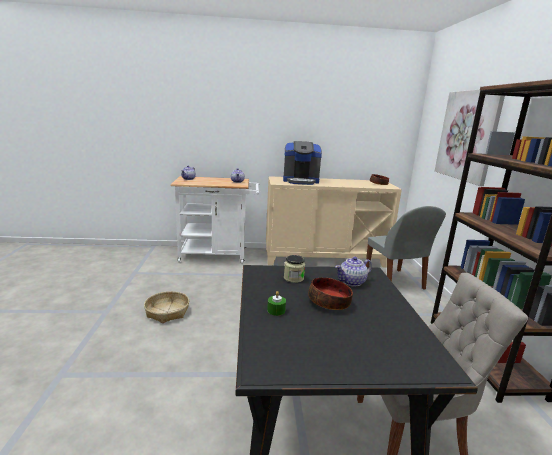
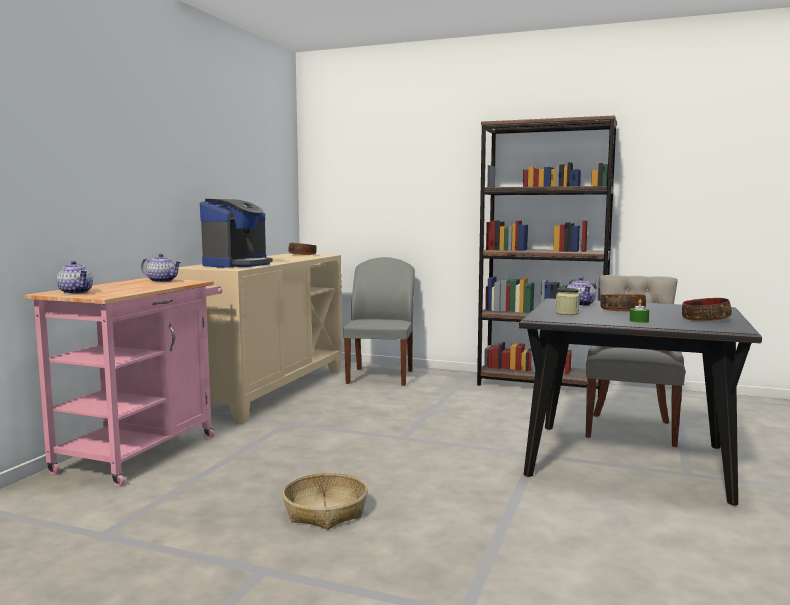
camera: 65 degrees left, 10 degrees down
(218, 255) = (143, 450): white cart -> pink cart
(319, 350) = (705, 319): none -> bowl
(394, 282) = (381, 376): grey chair -> grey chair turned 90 degrees counterclockwise
(467, 135) = (410, 177): picture -> none

